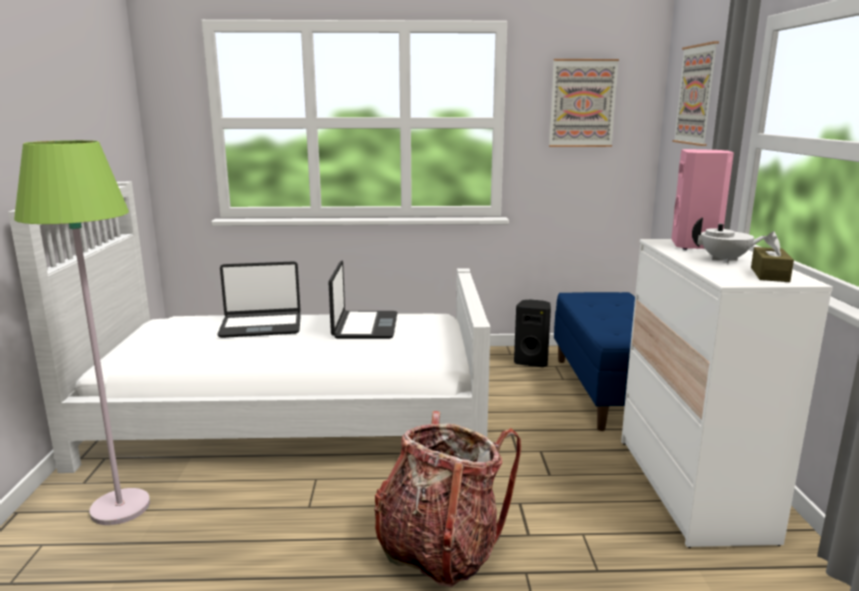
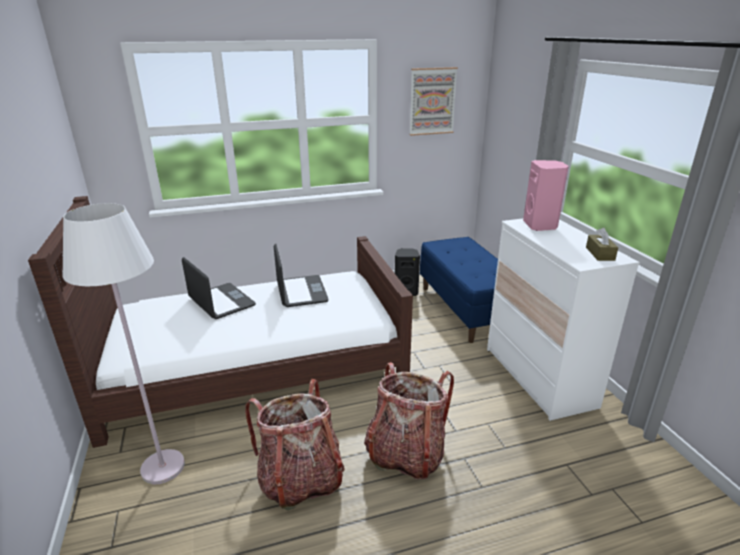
camera: 15 degrees left, 10 degrees up
(120, 508) = (163, 467): green floor lamp -> white floor lamp
(261, 326) = (221, 302): laptop -> laptop turned 105 degrees counterclockwise
(279, 553) = (300, 479): none -> backpack
(291, 417) = (254, 366): white bed -> brown bed
(696, 95) = (517, 100): picture -> none
(725, 260) = (566, 240): white teapot -> none

